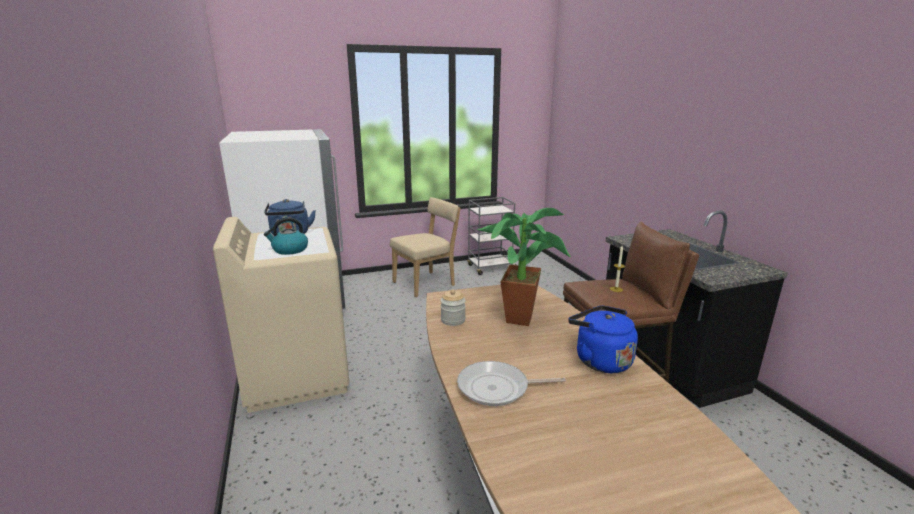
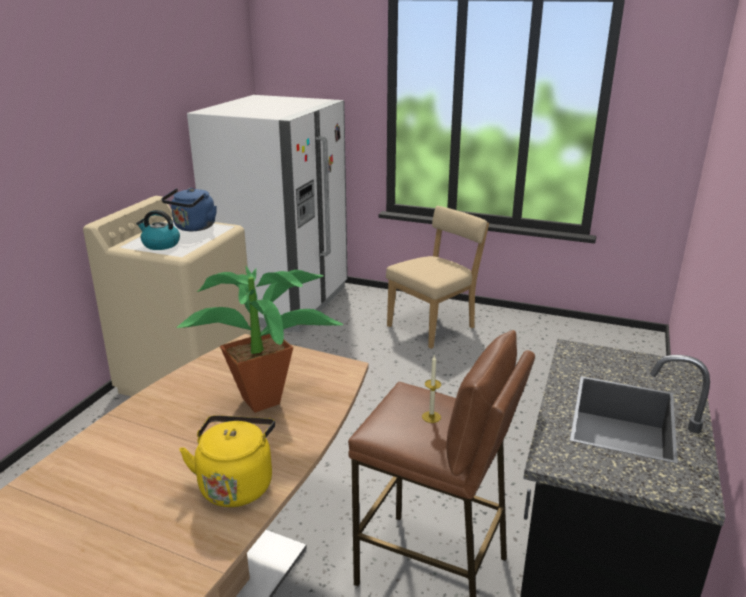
camera: 40 degrees right, 5 degrees up
(426, 283) = (434, 326): beige chair -> beige chair turned 45 degrees counterclockwise
(453, 320) = (207, 373): jar -> none
(490, 268) = (545, 333): grey cart -> none
(497, 388) = (107, 456): frying pan -> none
(599, 360) = (236, 484): blue kettle -> yellow kettle

